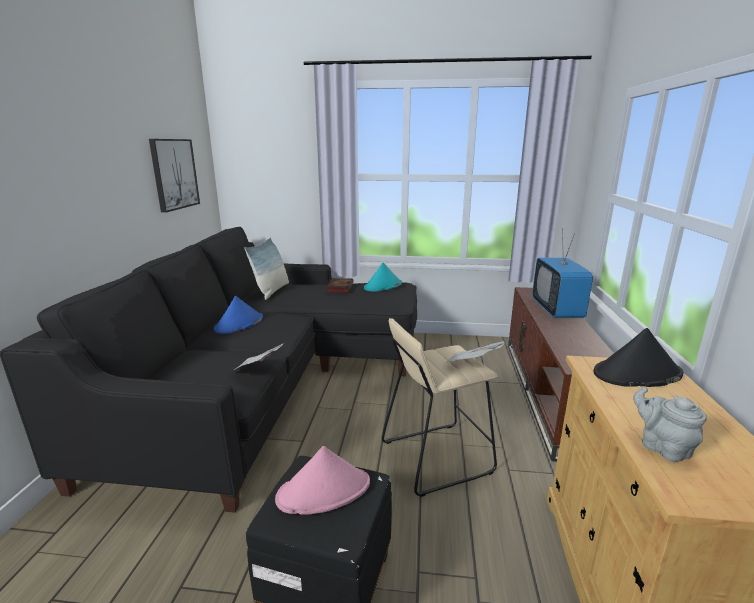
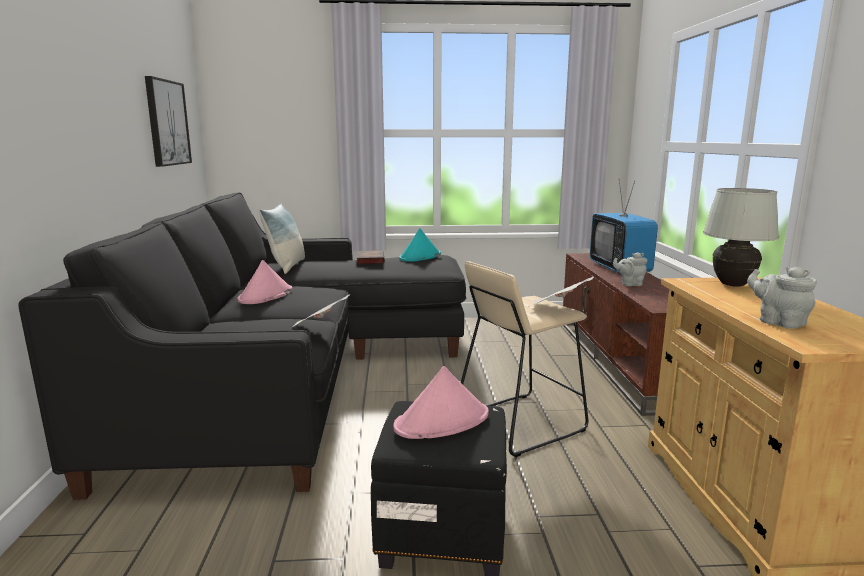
camera: 10 degrees left, 5 degrees down
(239, 324) = (265, 295): blue hat -> pink hat
(558, 332) = (629, 284): none -> grey teapot
(636, 374) = (733, 285): black hat -> white table lamp

